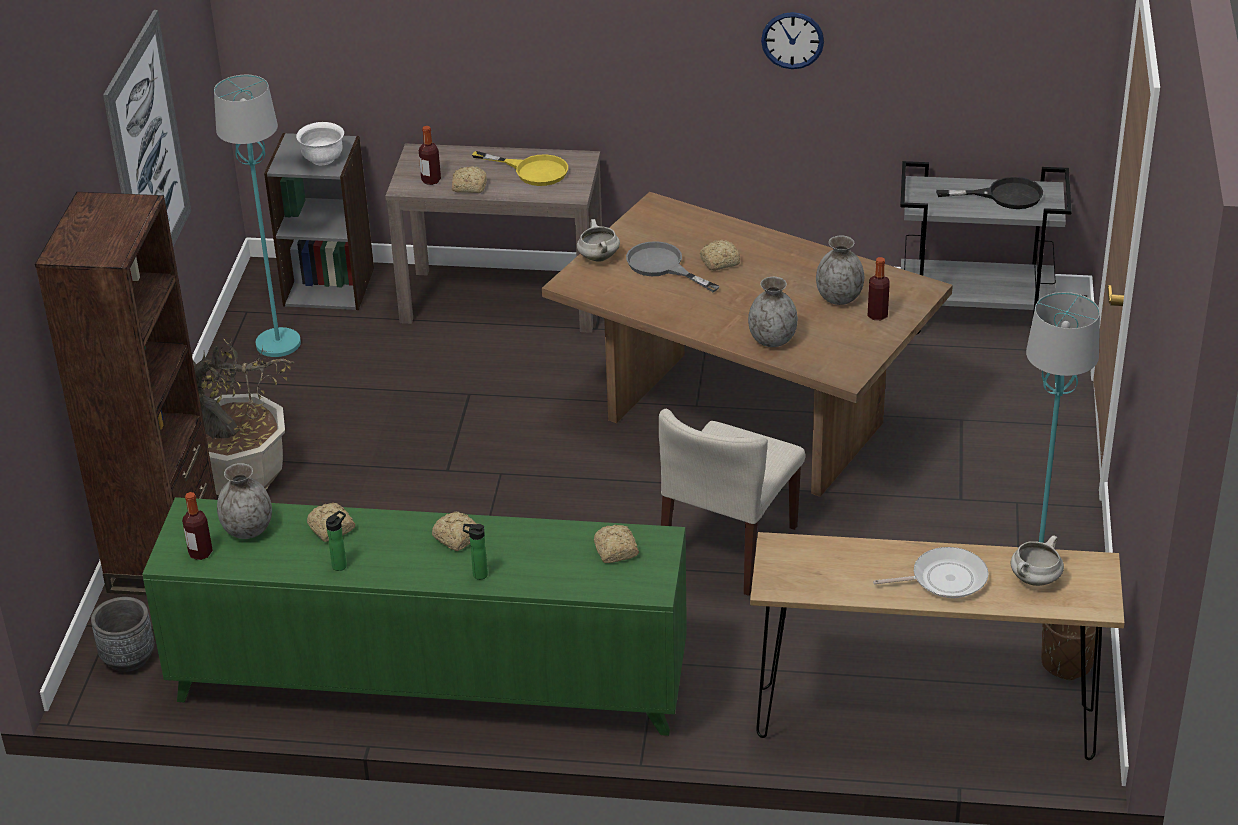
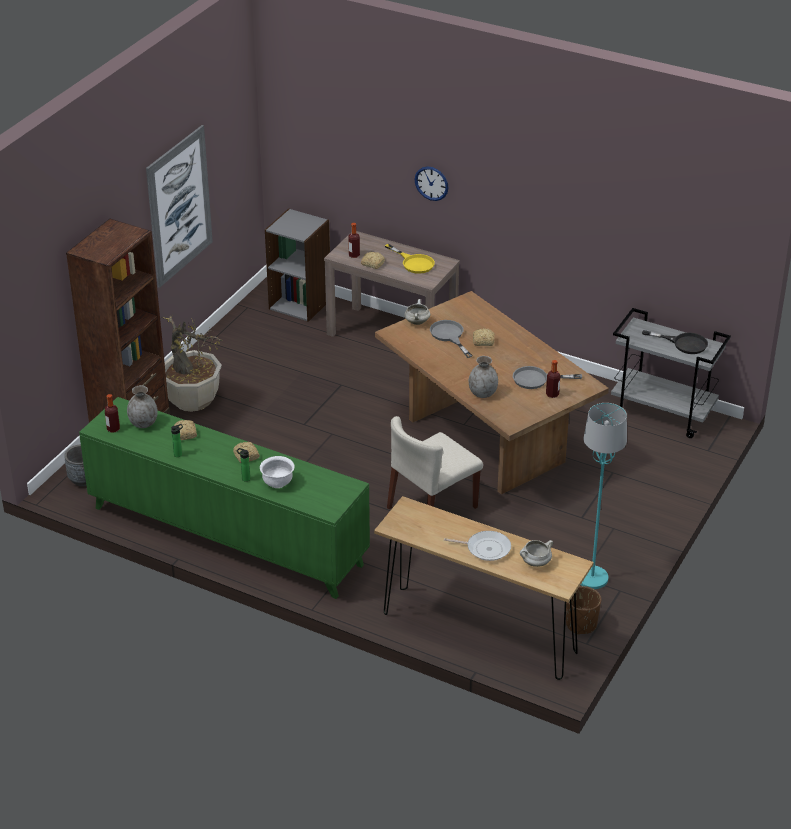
camera: 20 degrees right, 0 degrees up
(278, 343) = (254, 329): turquoise floor lamp -> none
(323, 159) = (300, 229): white bowl -> white bowl (278, 483)
(615, 551) = (323, 486): bread -> none
(792, 40) = (573, 219): wall clock -> wall clock (431, 183)
(839, 298) = (537, 379): grey vase -> grey frying pan

